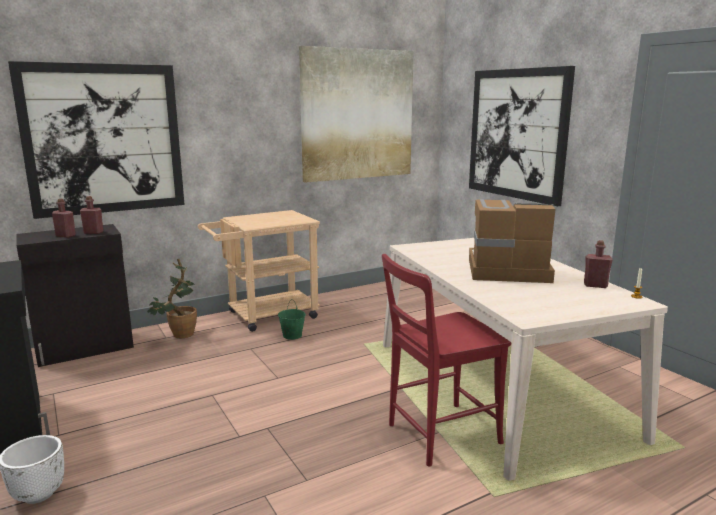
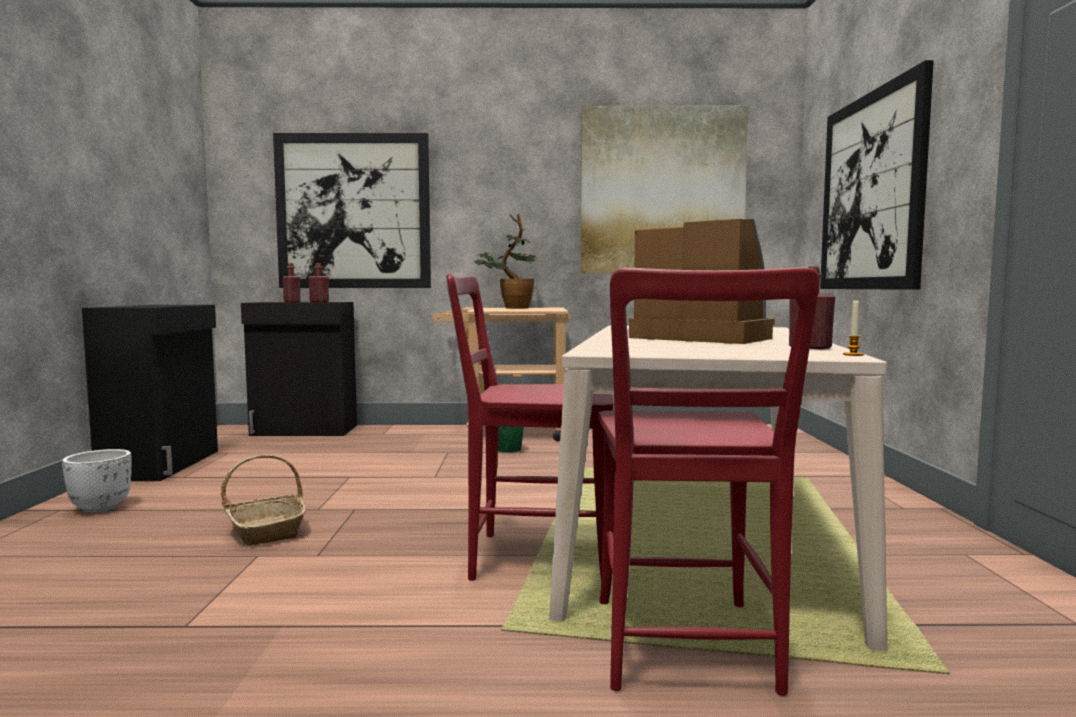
camera: 30 degrees right, 10 degrees down
(178, 336) = (396, 434): potted plant -> potted plant (511, 308)
(233, 470) = (266, 530): none -> basket
(585, 475) = (684, 650): none -> red chair

